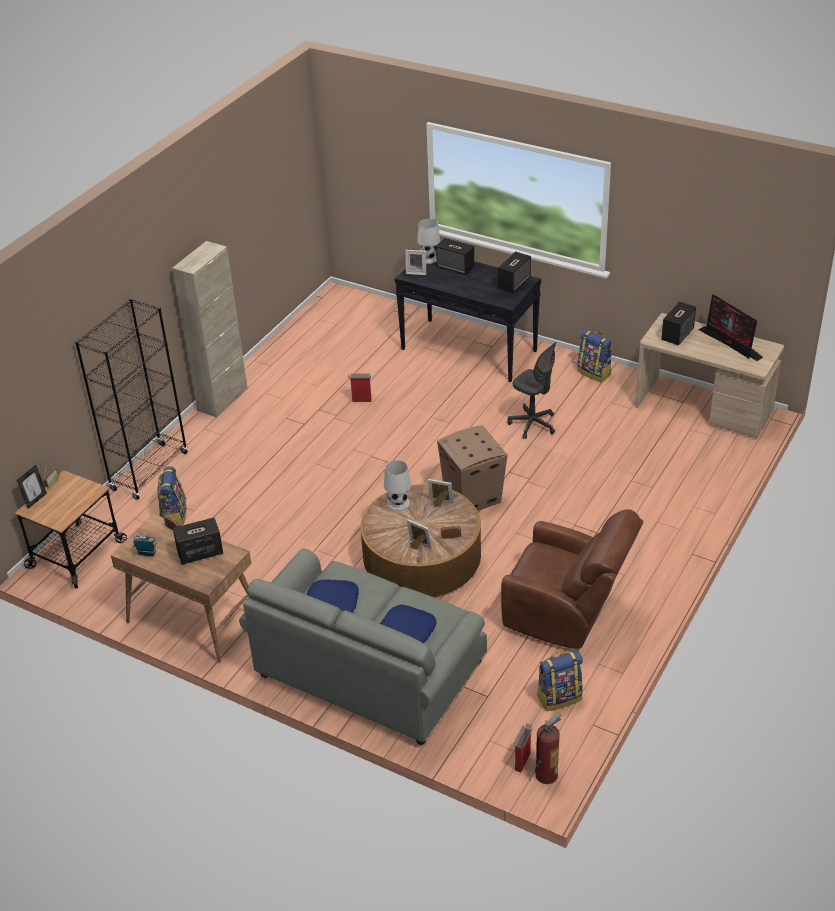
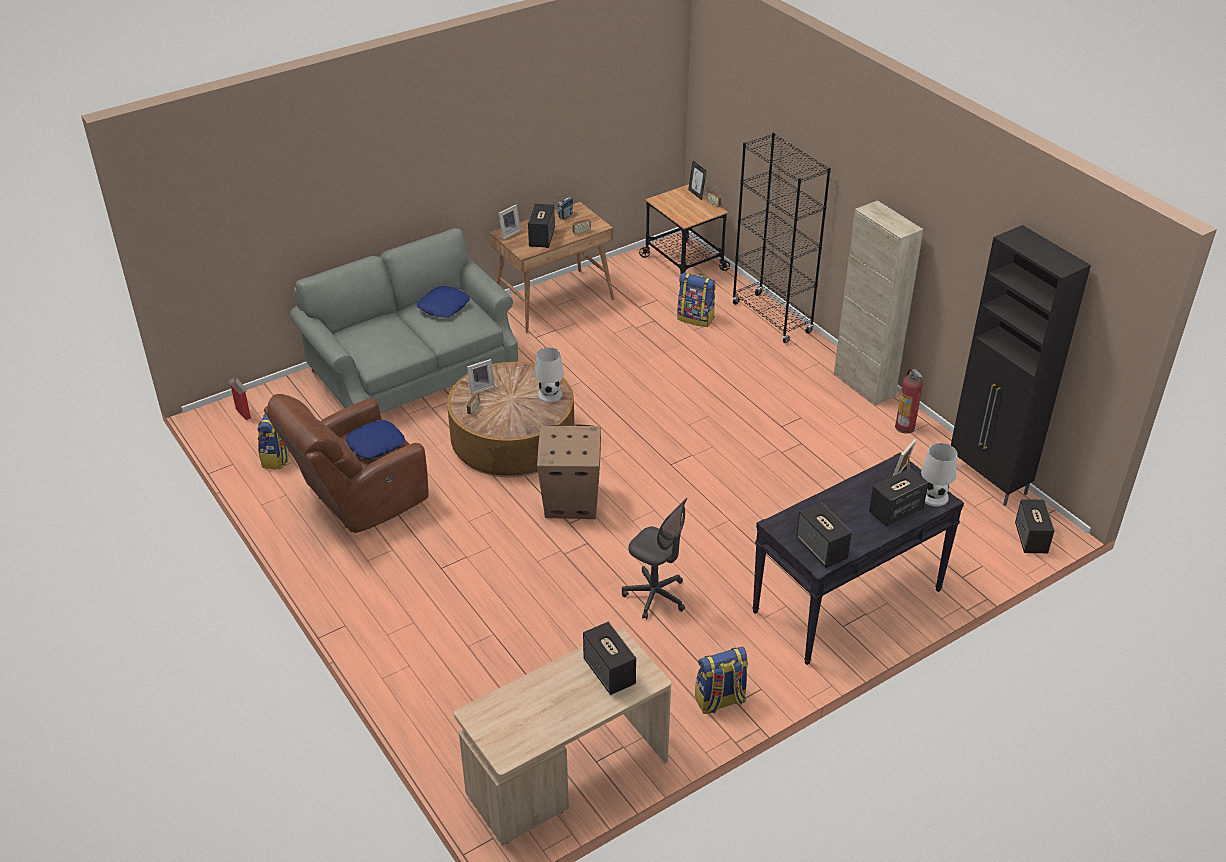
camera: 115 degrees right, 0 degrees up
(303, 324) = (988, 480): none -> black cabinet
(353, 298) = (1031, 539): none -> speaker
(361, 400) = (797, 478): cardboard box -> none
(407, 630) = (374, 332): blue pillow -> blue pillow (375, 444)
(440, 503) = (525, 419): picture frame -> picture frame (508, 233)
(533, 424) = (655, 596): grey office chair -> grey office chair turned 120 degrees counterclockwise
(546, 774) = (219, 421): fire extinguisher -> fire extinguisher (905, 427)
(730, 344) = (547, 716): monitor -> none

